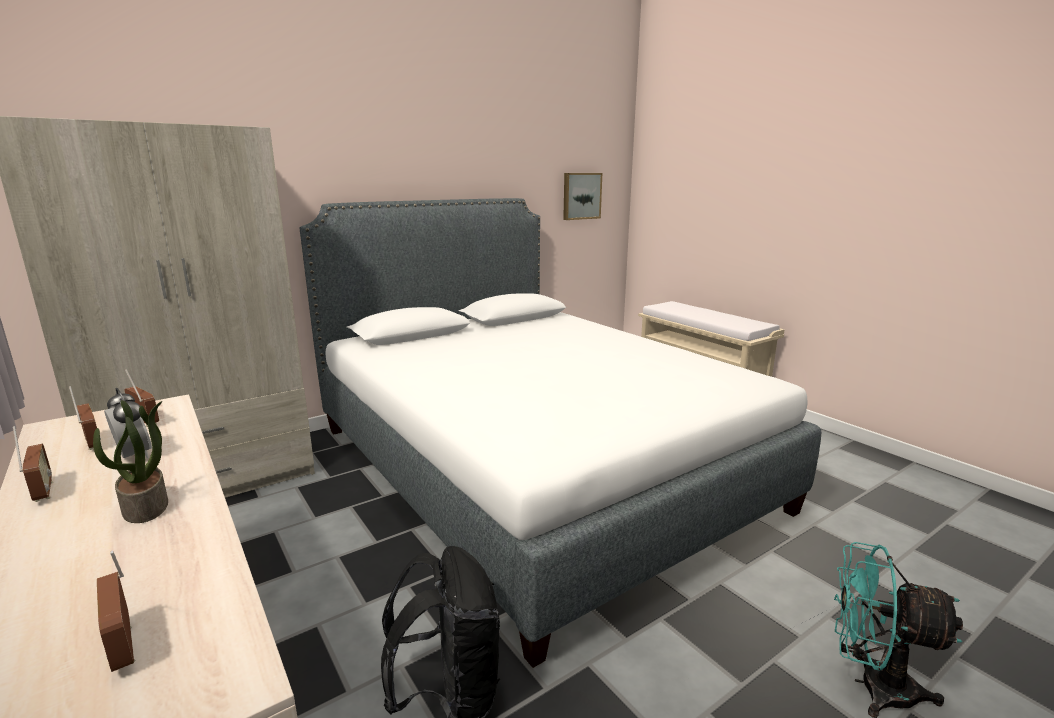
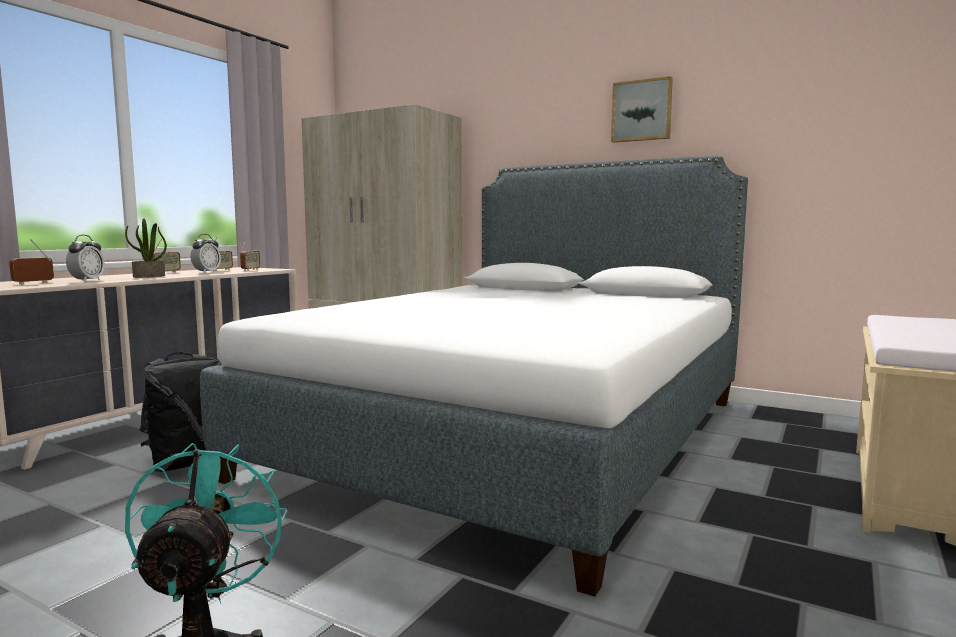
camera: 65 degrees right, 10 degrees down
(165, 572) = (87, 281): none -> alarm clock
(581, 196) = (846, 150): picture -> picture (642, 111)

